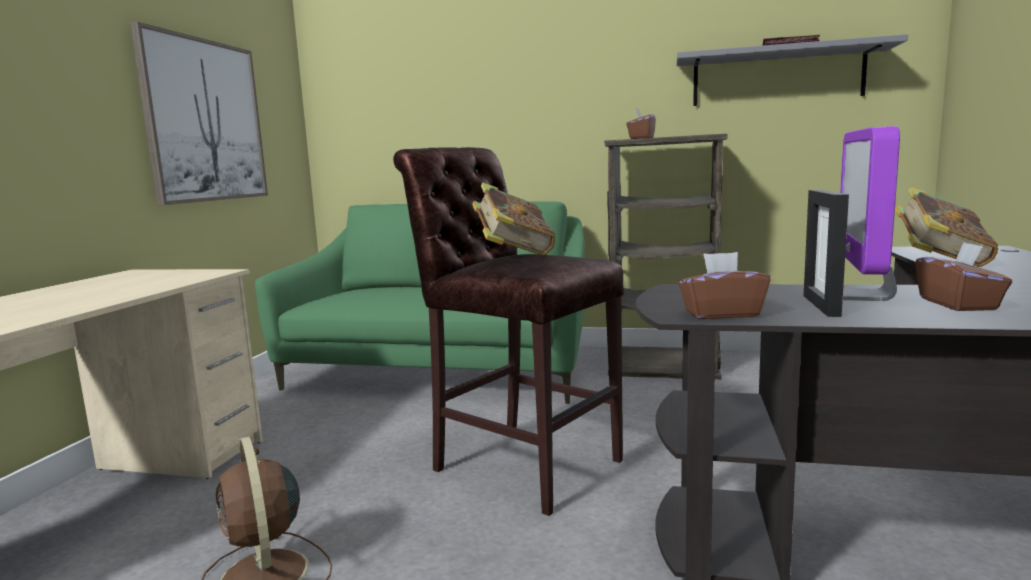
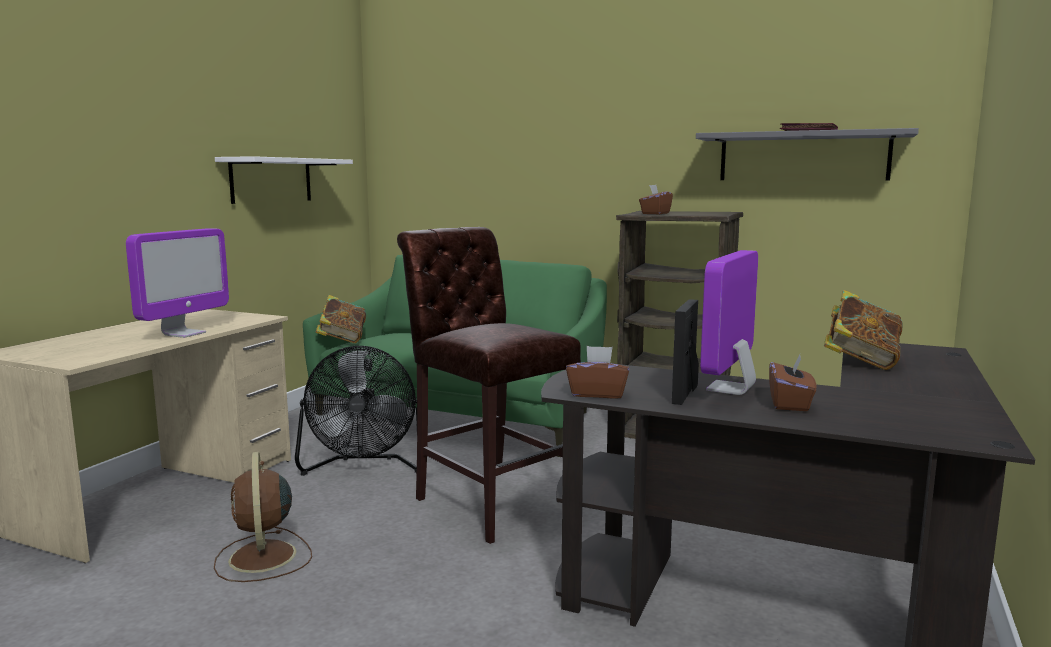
camera: 10 degrees right, 0 degrees up
(120, 294) = (184, 334): none -> monitor
(205, 121) = (271, 180): picture -> white shelf
(349, 437) = (360, 465): none -> black fan
(513, 253) = (490, 323): book -> book (342, 340)

